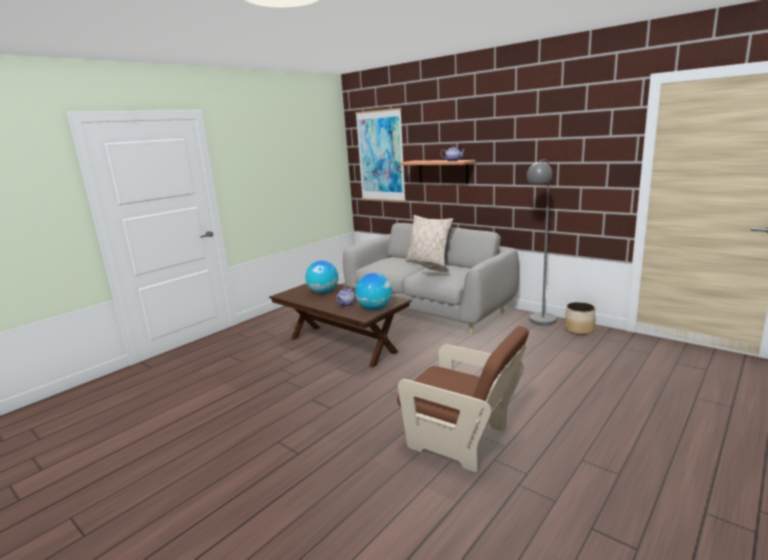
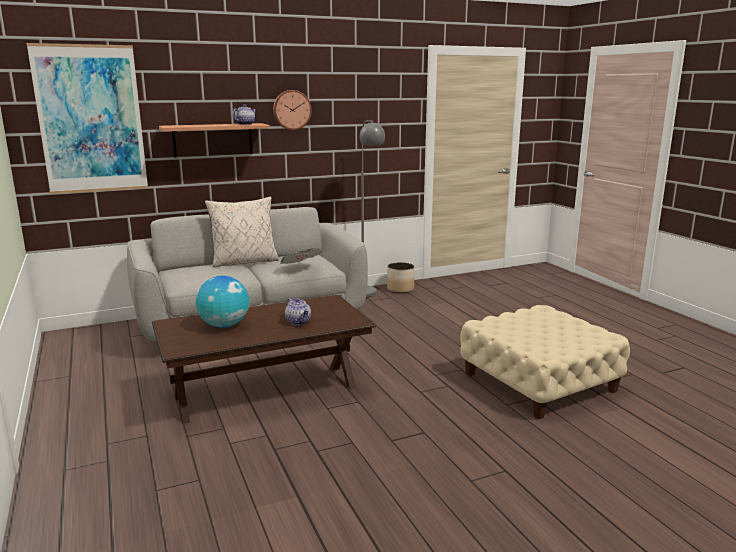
camera: 65 degrees left, 0 degrees up
(374, 308) = (338, 312): globe -> none
(462, 440) = (538, 382): brown armchair -> beige ottoman
(499, 149) = (291, 110): none -> wall clock

